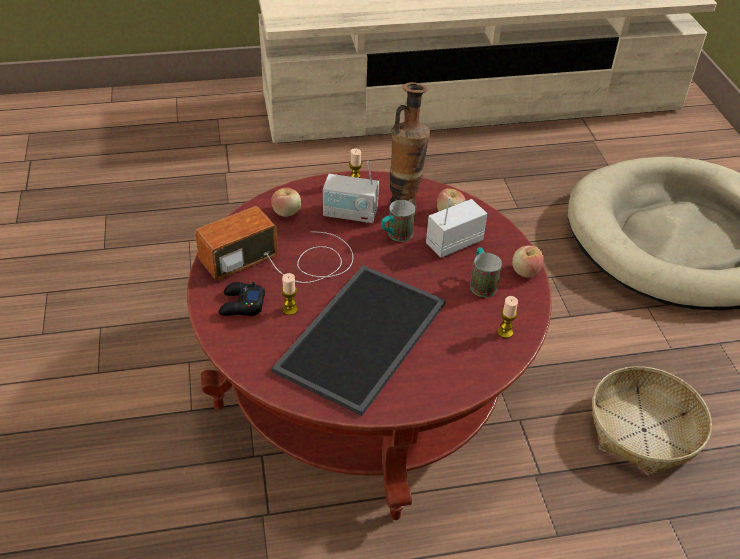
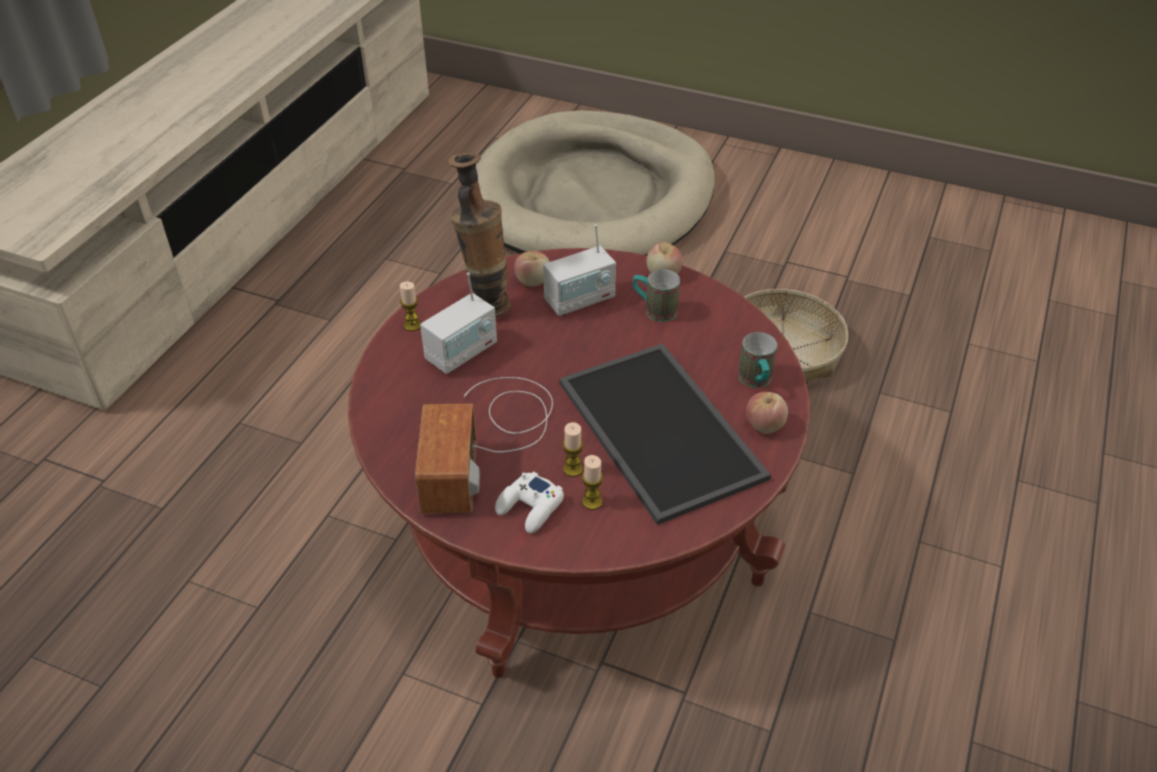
camera: 55 degrees left, 0 degrees up
(241, 305) = (530, 507): black game controller -> white game controller
(287, 212) = (407, 402): apple -> apple (764, 425)
(395, 236) = (530, 335): mug -> mug (756, 382)
(453, 243) = (580, 300): radio -> radio turned 120 degrees counterclockwise
(505, 332) = (732, 328): candle -> candle (592, 502)

